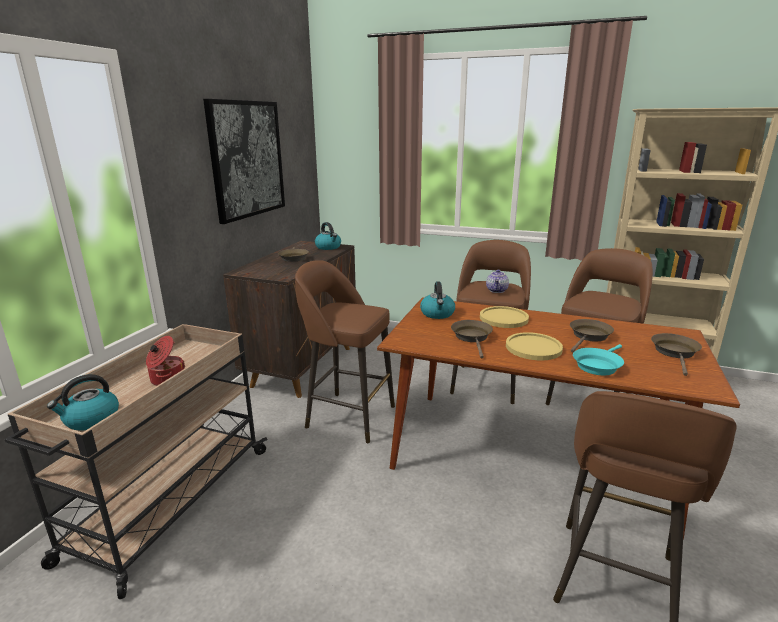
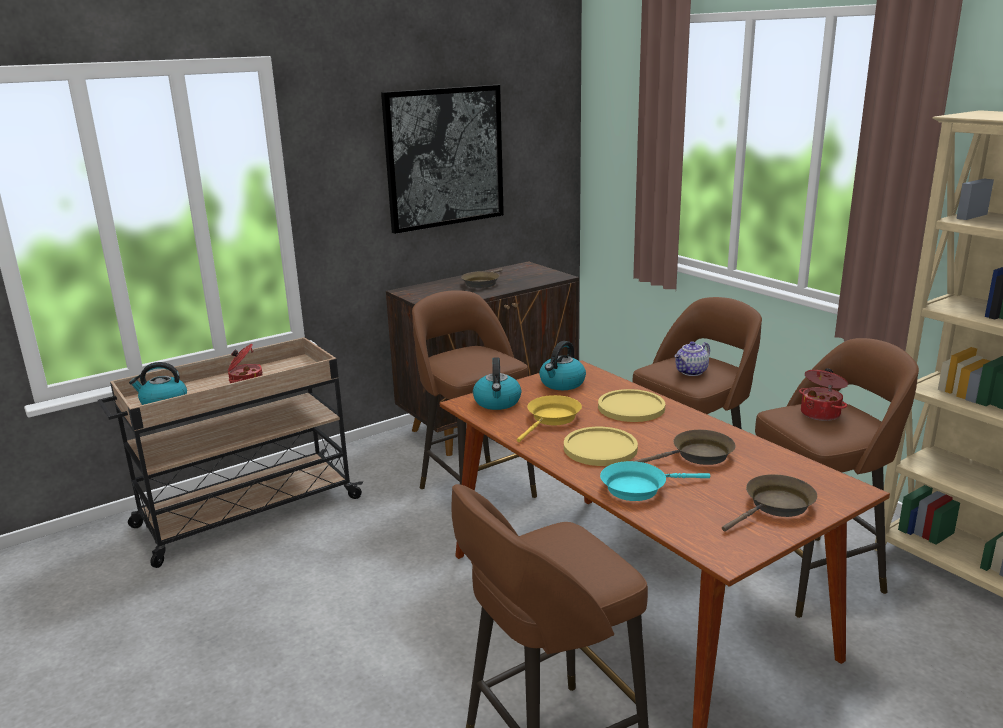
camera: 35 degrees right, 0 degrees up
(328, 247) = (543, 275): kettle -> kettle (497, 402)
(472, 337) = (552, 419): brown frying pan -> yellow frying pan
(597, 298) = (821, 413): none -> cooking pot

